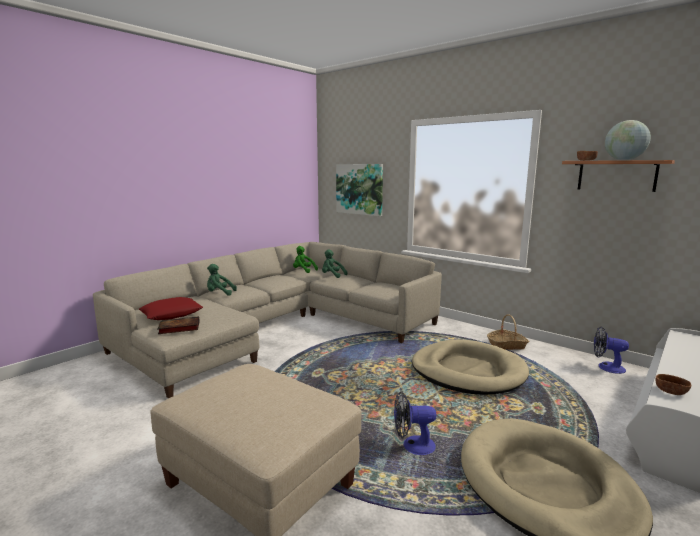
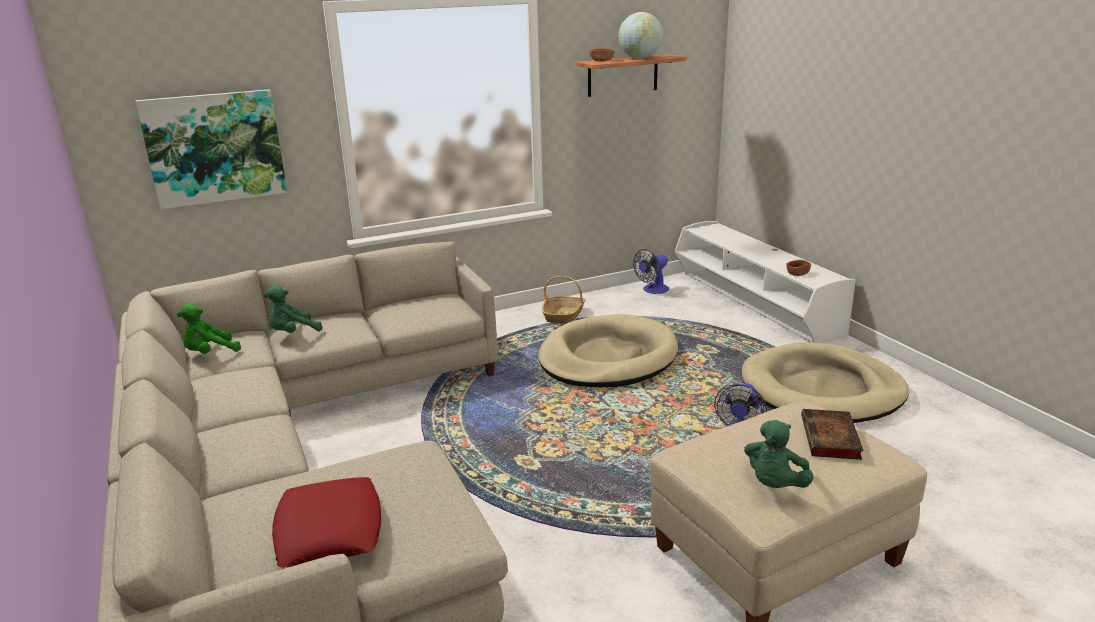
camera: 65 degrees left, 10 degrees up
(178, 328) = (427, 523): book -> book (831, 439)
(219, 293) = (242, 463): green plush toy -> green plush toy (774, 485)

